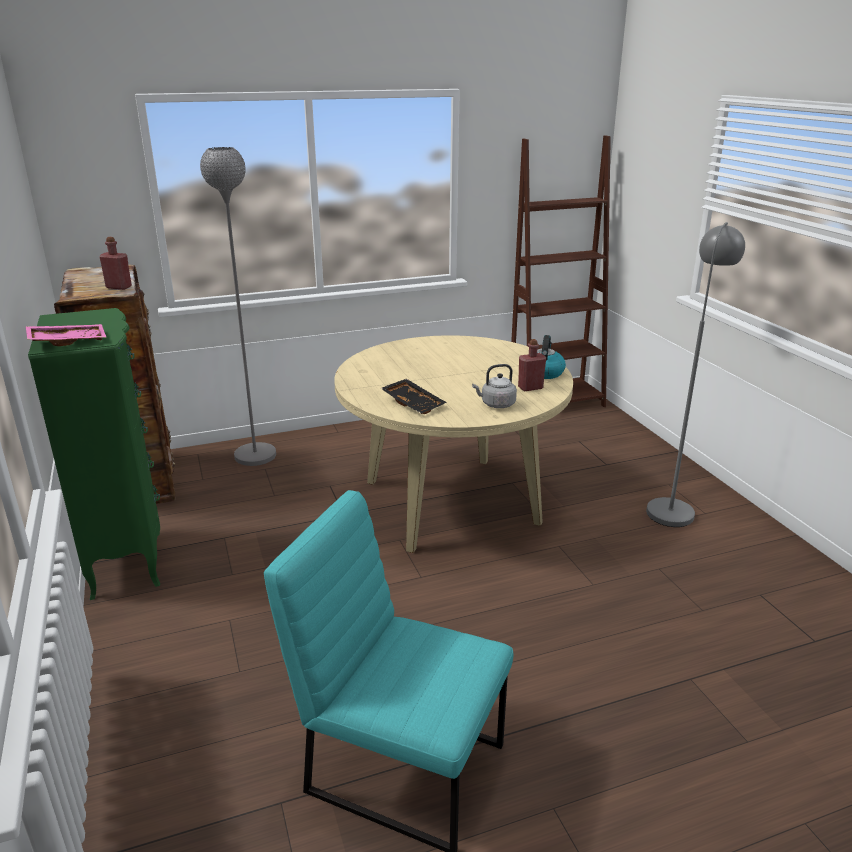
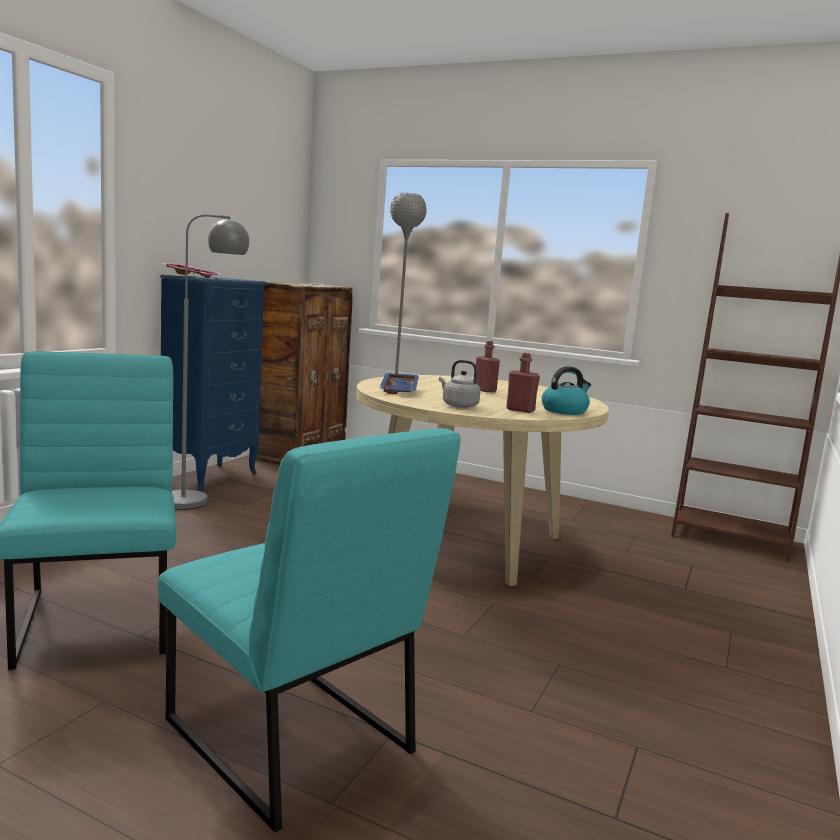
camera: 45 degrees right, 15 degrees down
(119, 287) = (303, 284): red bottle -> red bottle (485, 390)
(129, 561) = (213, 478): green dresser -> blue dresser
(414, 403) = (400, 390): black tray -> blue tray
(670, 728) = (291, 740): none -> turquoise chair
(673, 507) = (691, 644): grey floor lamp -> grey floor lamp (198, 502)

